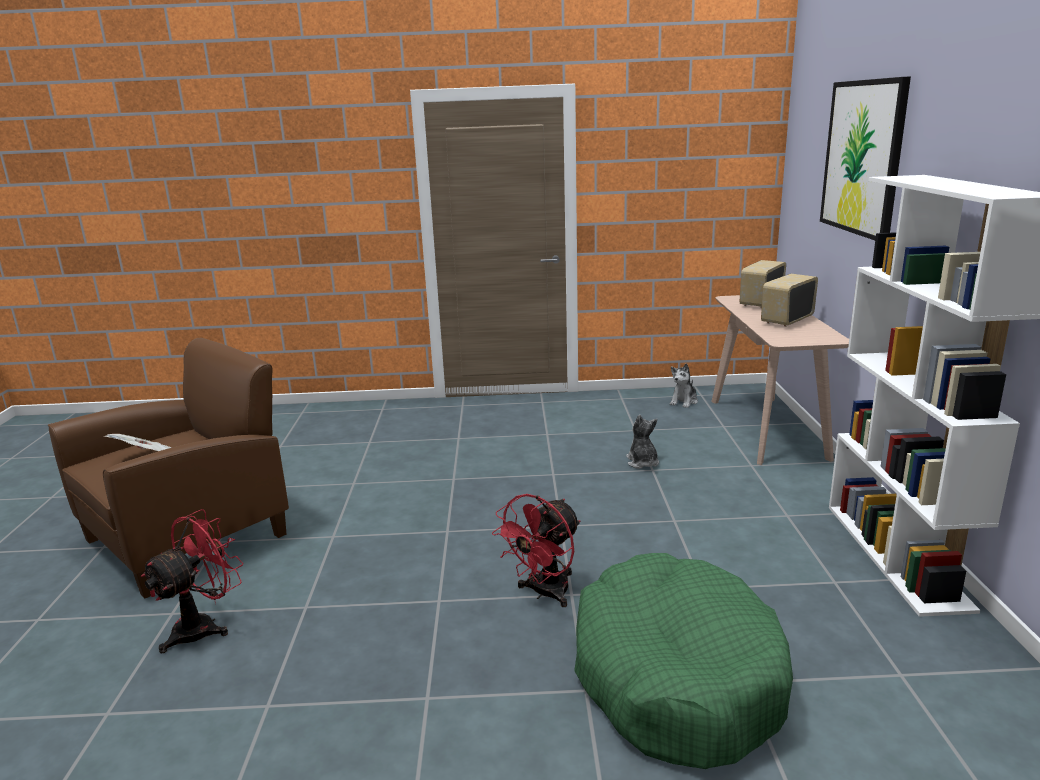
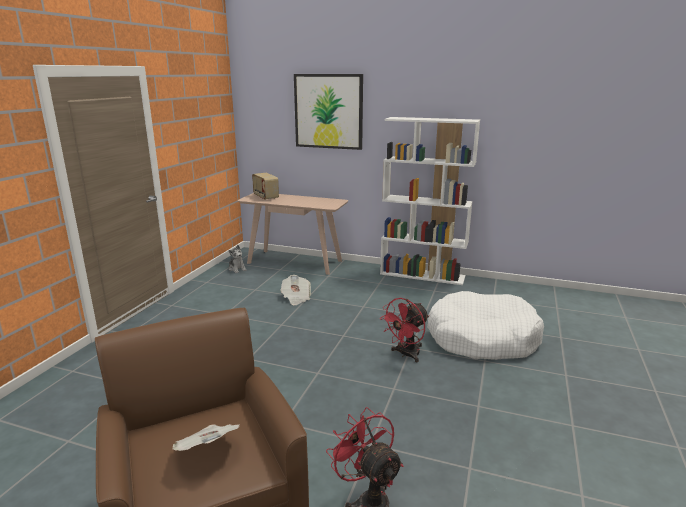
camera: 70 degrees left, 0 degrees up
(544, 593) = (406, 354): red fan -> red fan turned 75 degrees clockwise
(642, 462) = (296, 298): plush toy -> newspaper
(676, 676) = (481, 338): green dog bed -> white dog bed
(786, 320) = (301, 200): radio -> none

